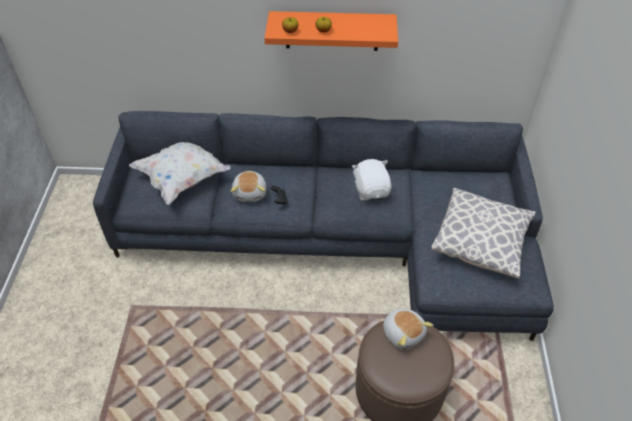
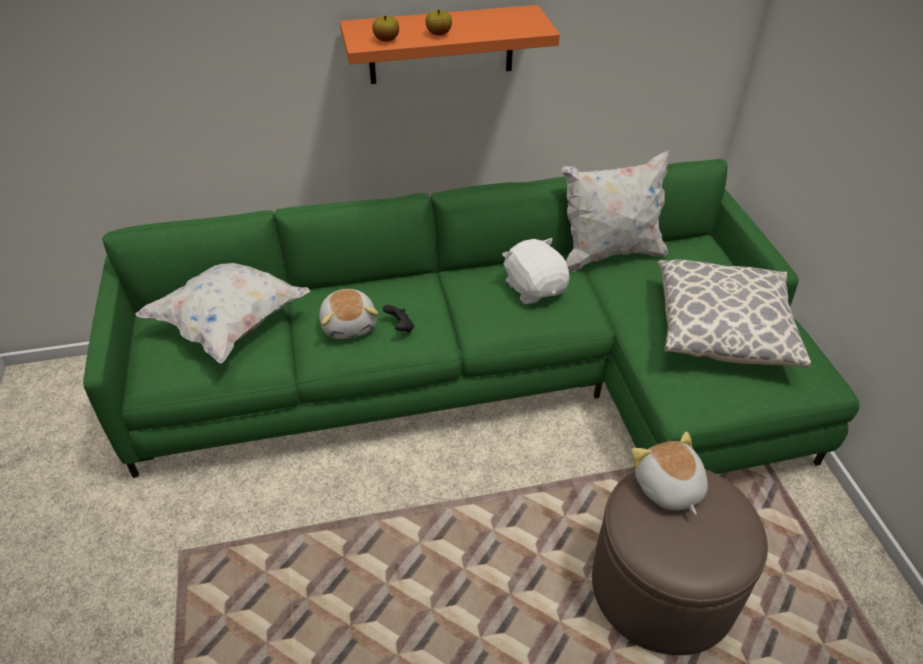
camera: 15 degrees left, 5 degrees down
(339, 238) = (488, 377): grey sofa -> green sofa
(403, 333) = (667, 488): plush toy -> plush toy turned 150 degrees counterclockwise
(431, 174) = (609, 253): none -> white pillow

